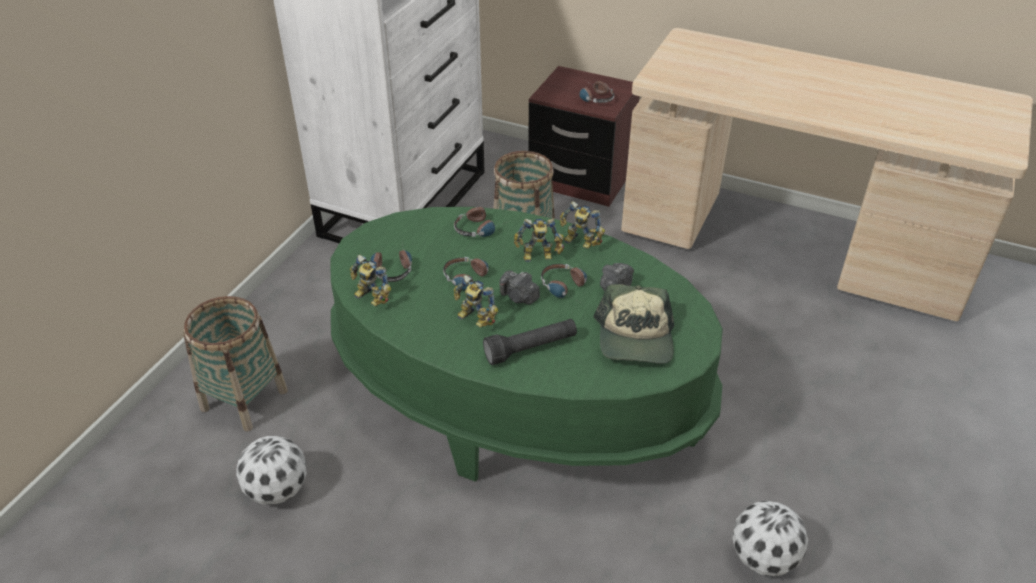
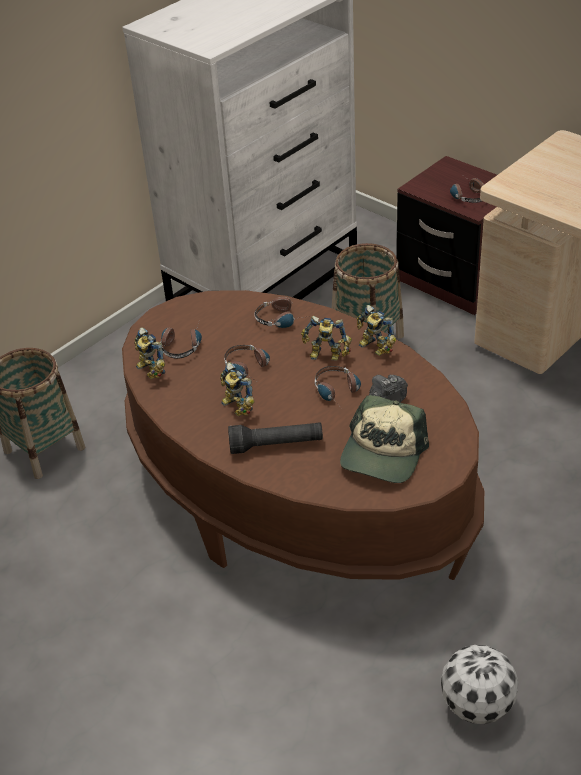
camera: 20 degrees right, 0 degrees up
(276, 490) = (42, 537): football -> none
(518, 395) = (297, 494): green coffee table -> brown coffee table
(519, 297) = (288, 393): camera -> none

